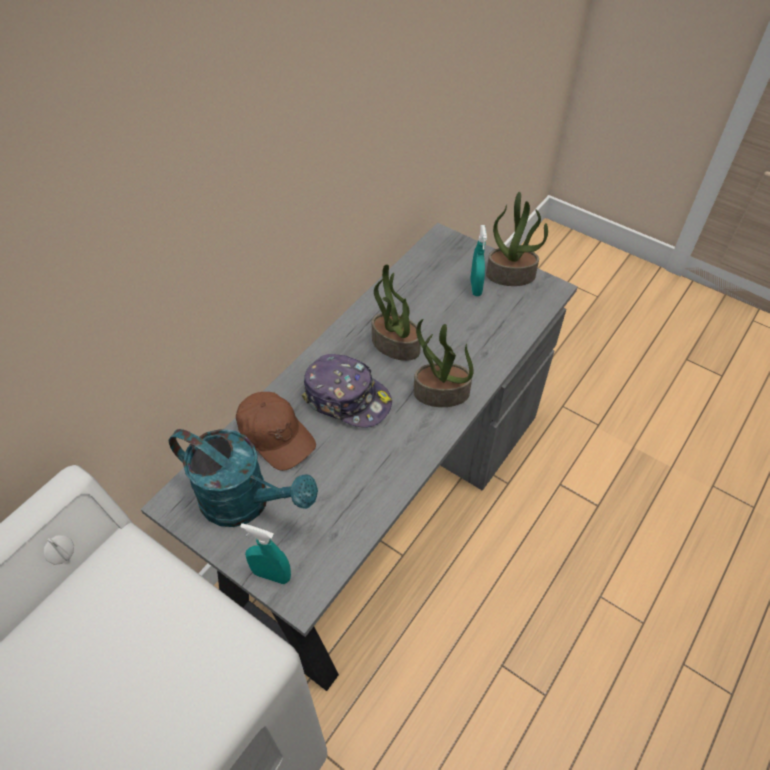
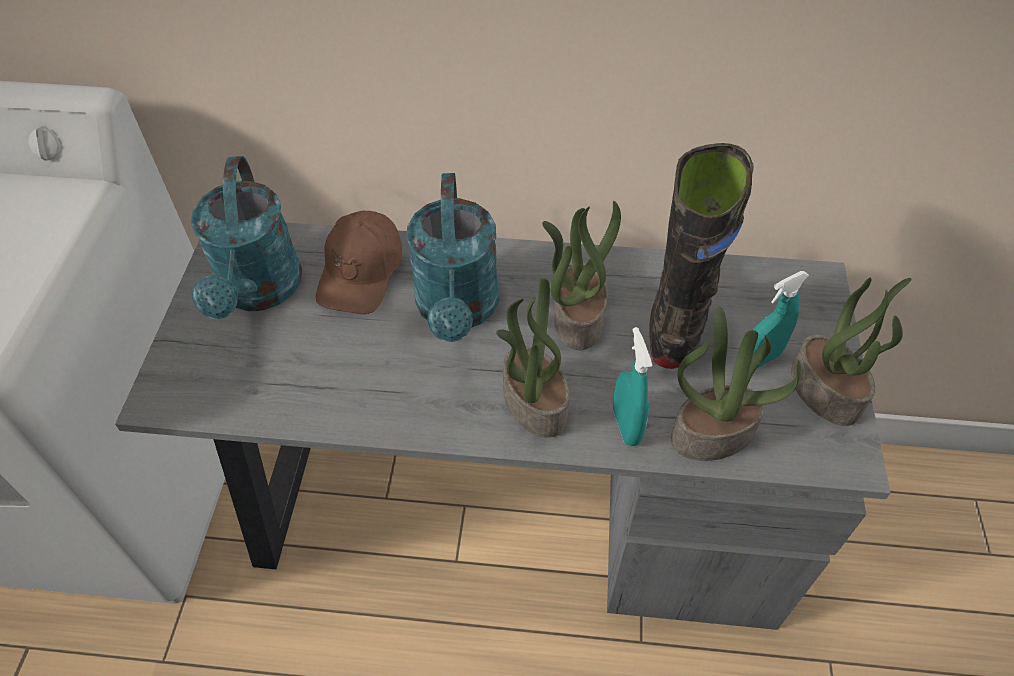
camera: 60 degrees right, 0 degrees up
(271, 575) = (176, 359): turquoise spray bottle -> turquoise spray bottle (626, 426)
(347, 398) = (458, 310): cap -> turquoise watering can
(425, 302) = (678, 315): none -> black boot
(507, 329) = (713, 433): none -> potted plant

